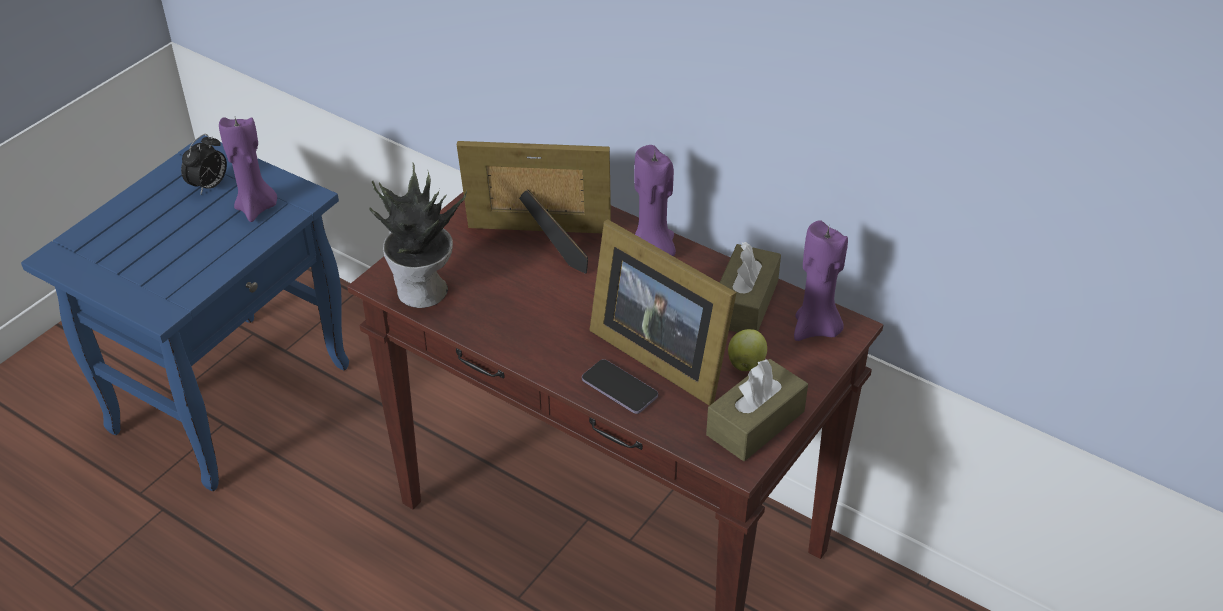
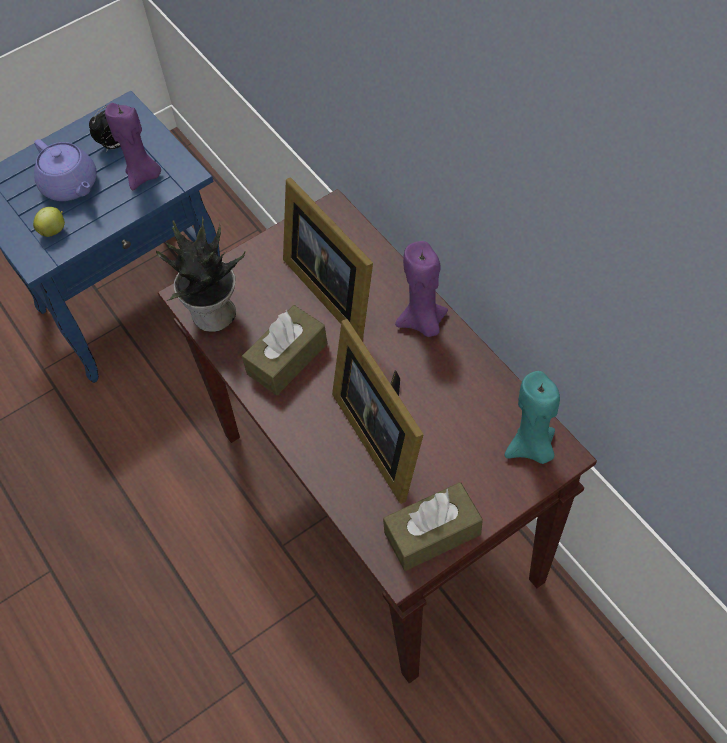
camera: 25 degrees right, 15 degrees up
(171, 233) = (71, 185): none -> purple teapot
(542, 241) = (333, 287): picture frame -> picture frame turned 150 degrees counterclockwise
(619, 388) = (332, 462): phone -> none
(744, 303) = (479, 402): brown tissue box -> brown tissue box (287, 359)
(746, 363) = (452, 468): apple -> apple (54, 230)
(816, 329) = (532, 448): purple candle -> turquoise candle

